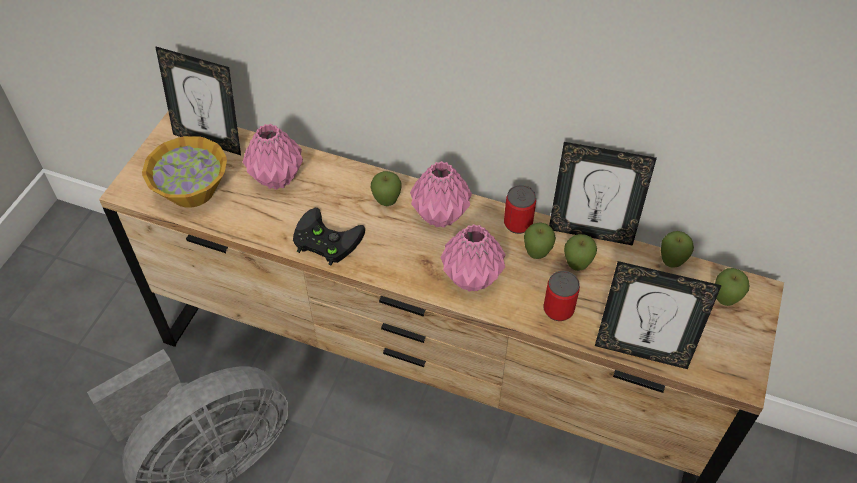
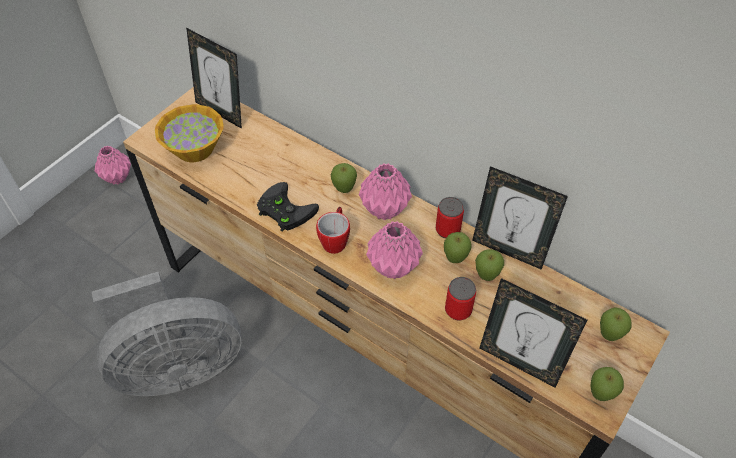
camera: 15 degrees right, 0 degrees up
(277, 179) = (263, 153): pink vase -> pink vase (117, 178)
(396, 261) = (335, 240): none -> mug
(671, 263) = (570, 292): apple -> apple (600, 394)

